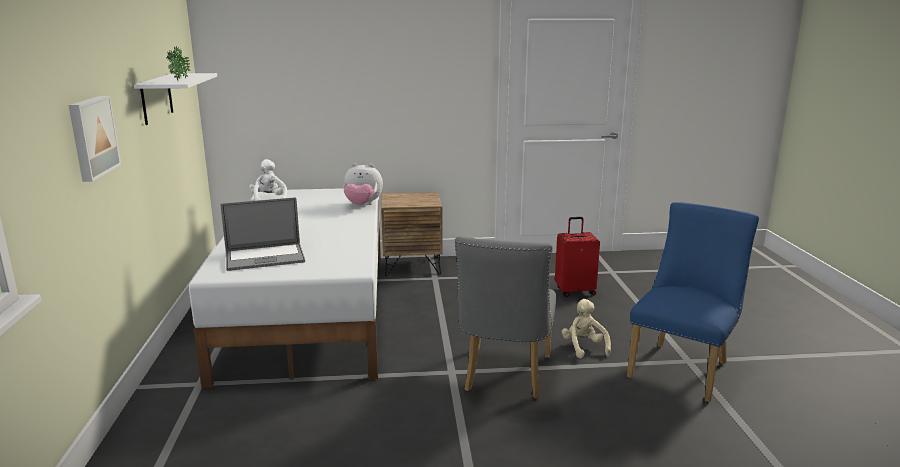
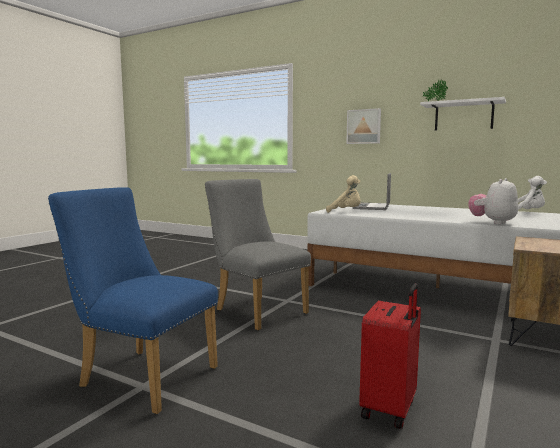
camera: 125 degrees right, 10 degrees down
(584, 347) = (248, 349): beige plush toy -> beige plush toy (346, 212)
(683, 368) = (142, 376): blue chair -> blue chair turned 135 degrees clockwise

